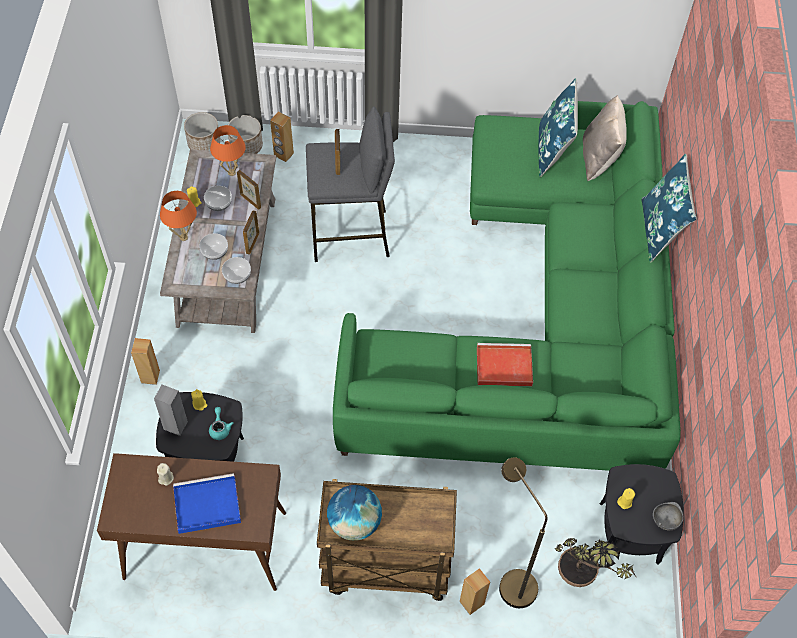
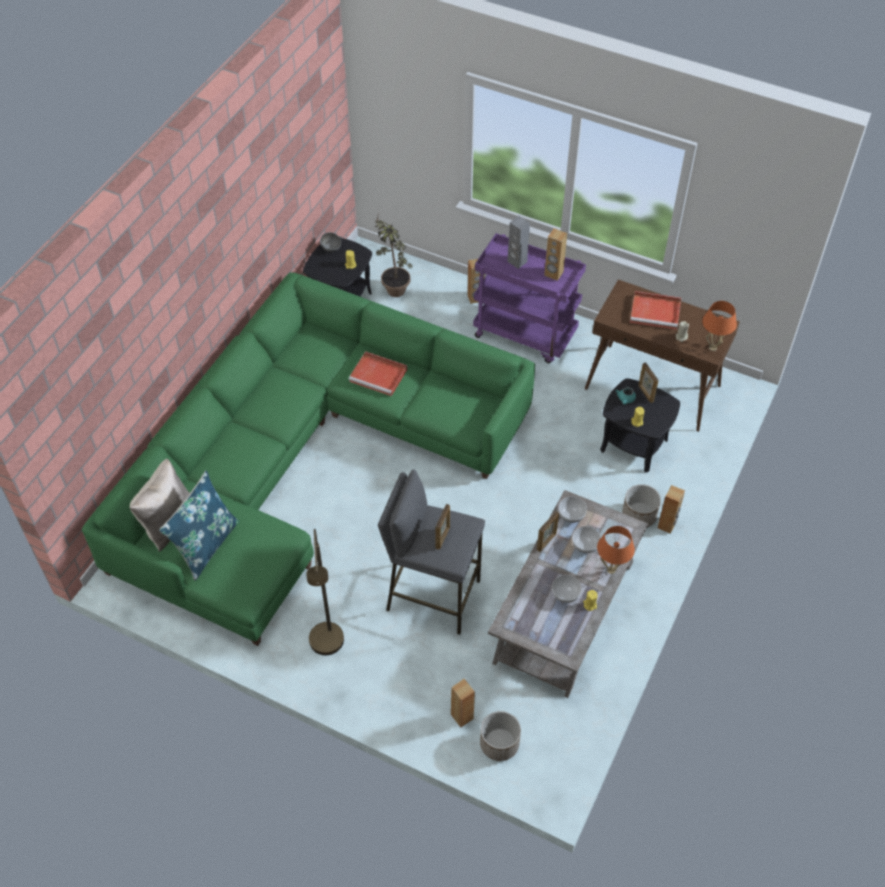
camera: 155 degrees left, 5 degrees down
(175, 425) = (660, 413): grey speaker -> grey speaker (517, 262)
(204, 143) = (545, 765): planter -> planter (638, 515)
(205, 505) = (656, 312): blue tray -> red tray
(231, 173) = (541, 625): orange table lamp -> orange table lamp (713, 348)
(250, 201) = (532, 586): picture frame -> picture frame (645, 393)
(354, 523) = (553, 274): globe -> brown speaker
(384, 568) = (525, 334): brown cart -> purple cart
(511, 580) = (441, 301): brown floor lamp -> brown floor lamp (328, 648)
(659, 230) = (188, 396): blue pillow -> none

